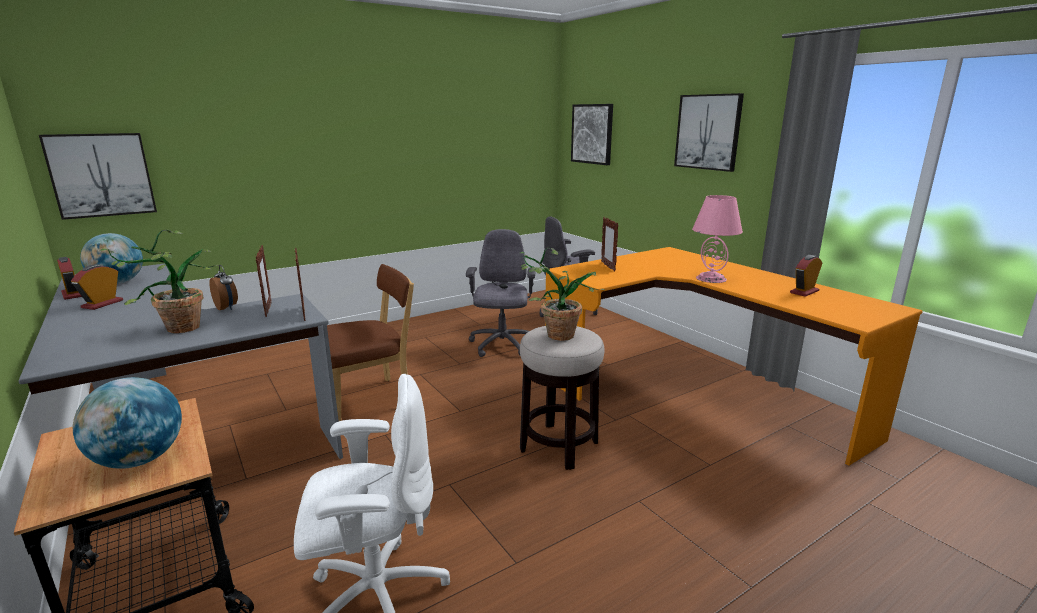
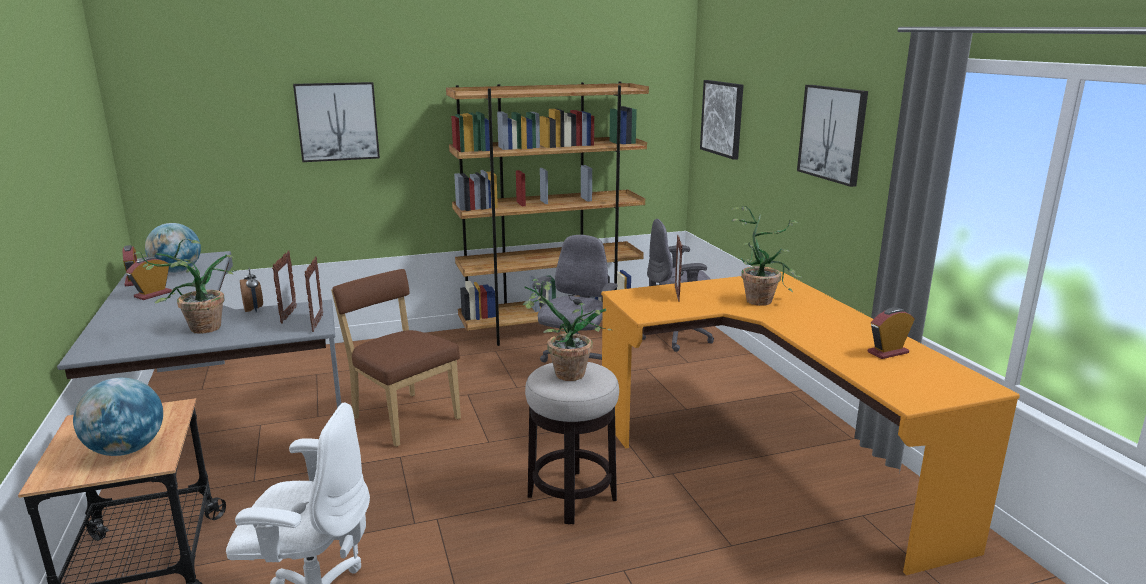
camera: 15 degrees right, 0 degrees up
(101, 175) = (176, 161): picture -> picture (337, 121)
(370, 400) = (403, 417): brown chair -> brown chair turned 120 degrees counterclockwise
(463, 316) = (551, 328): none -> brown bookcase
(675, 265) = (761, 299): none -> potted plant
(711, 278) = (788, 322): pink table lamp -> none

